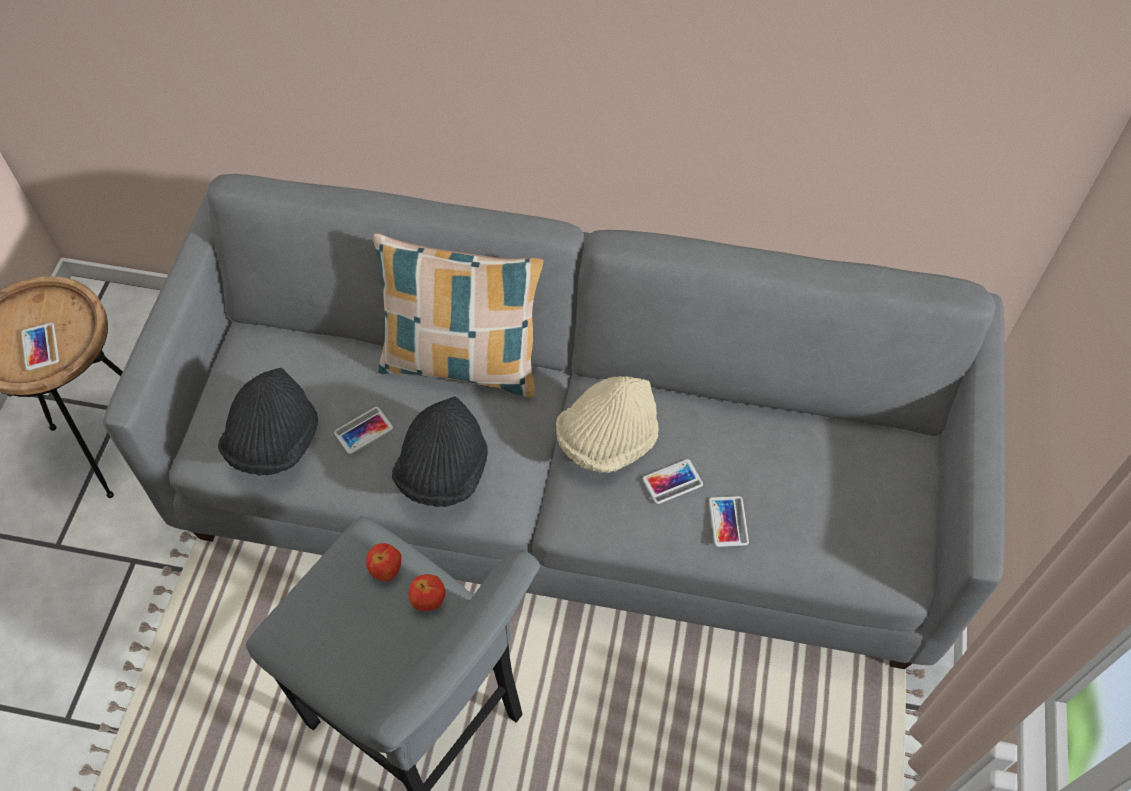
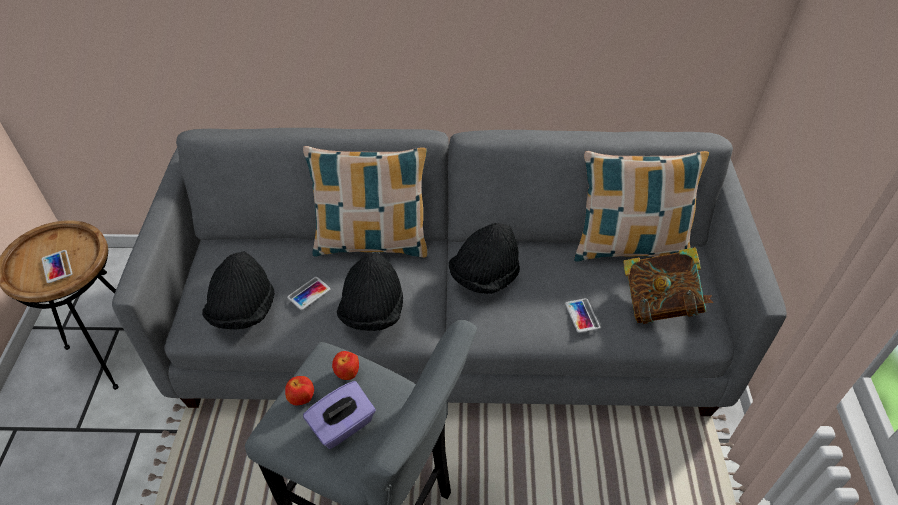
camera: 10 degrees left, 10 degrees down
(368, 641) = (343, 426): none -> purple tissue box
(428, 601) = (384, 390): apple -> apple (302, 399)
(607, 440) = (484, 276): beige hat -> black hat
(672, 482) = (536, 296): phone -> none
(823, 424) = (628, 247): none -> pillow
(841, 522) = (659, 305): none -> book

